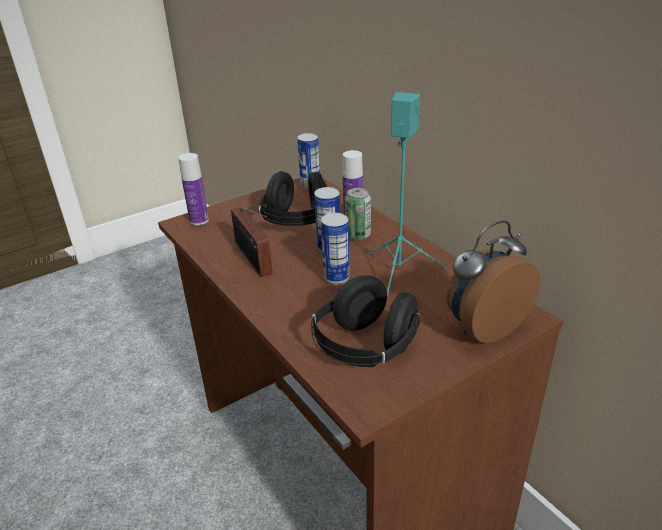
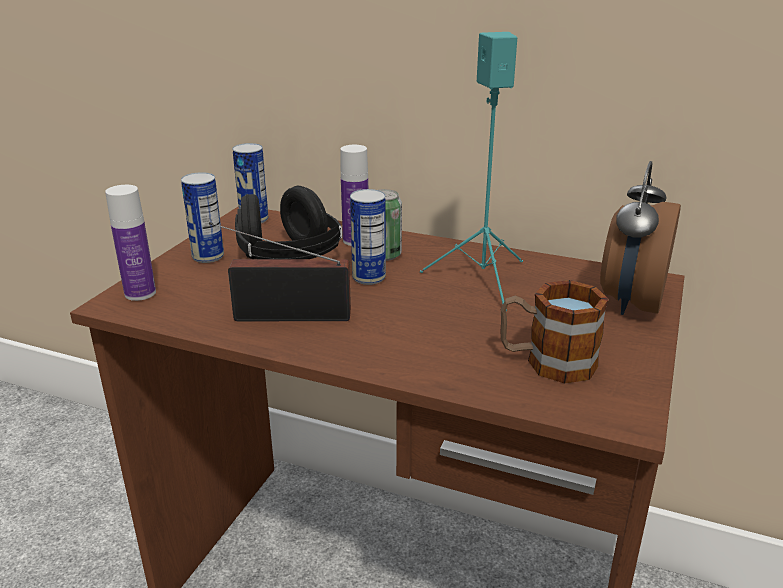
camera: 35 degrees left, 5 degrees down
(253, 260) = (286, 316): radio -> radio turned 150 degrees clockwise
(336, 278) = (419, 304): can -> can (208, 256)
(365, 348) = (546, 362): black headphones -> mug

